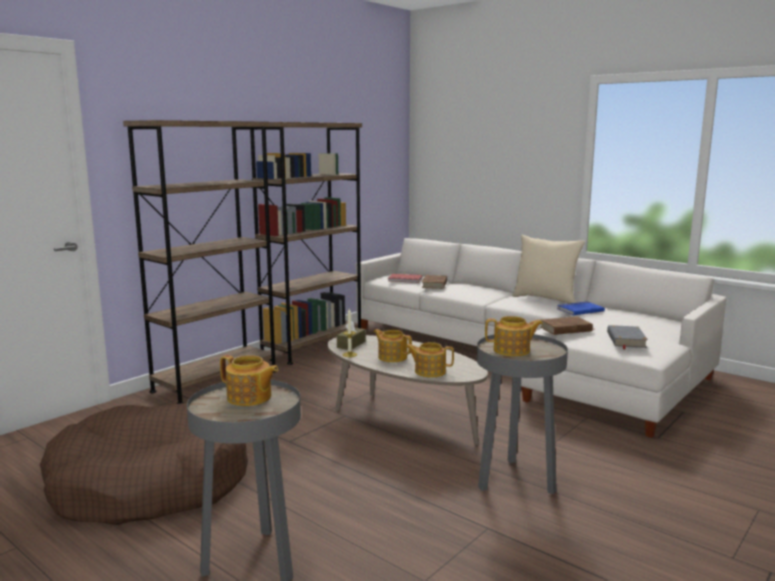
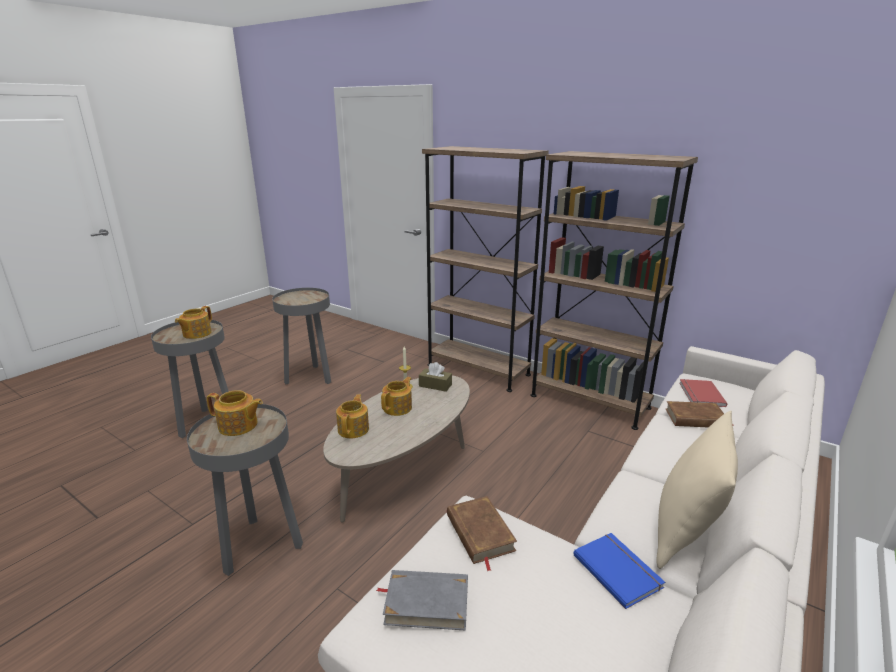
camera: 85 degrees right, 10 degrees up
(150, 483) = (310, 378): brown dog bed -> grey side table
(512, 350) = (238, 426): teapot -> teapot turned 75 degrees counterclockwise

